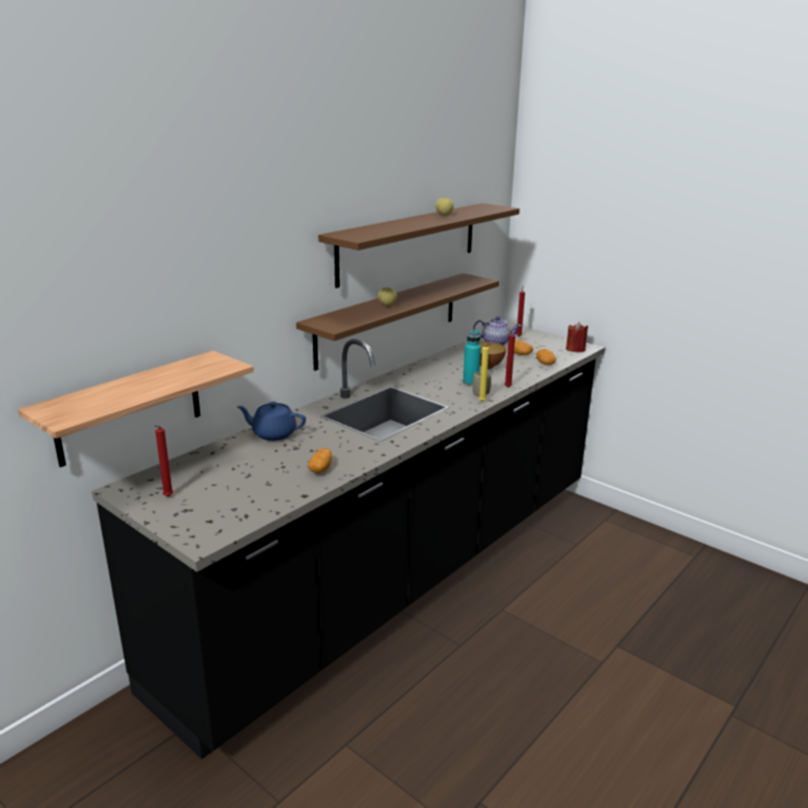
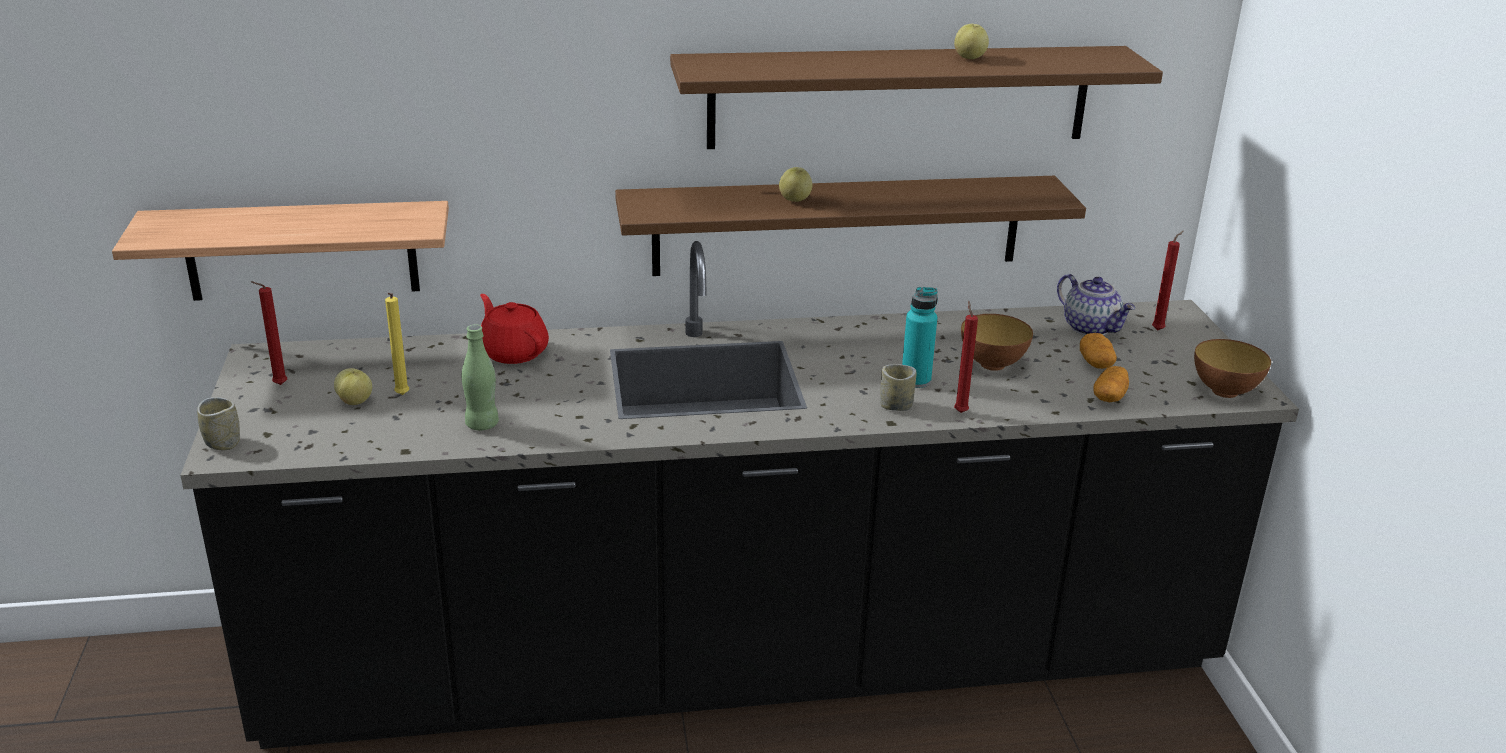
camera: 40 degrees right, 5 degrees up
(191, 536) = (223, 443): none -> cup
(231, 486) = (355, 401): none -> apple
(273, 434) = (513, 352): blue teapot -> red teapot
(321, 469) = (482, 424): potato -> green bottle
(483, 402) = (872, 421): yellow candle -> yellow candle (401, 396)
(575, 349) = (1224, 391): red candle -> bowl

